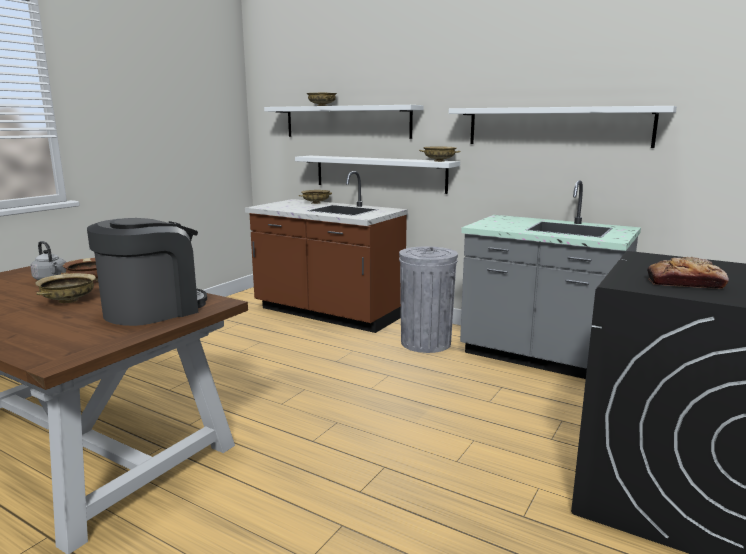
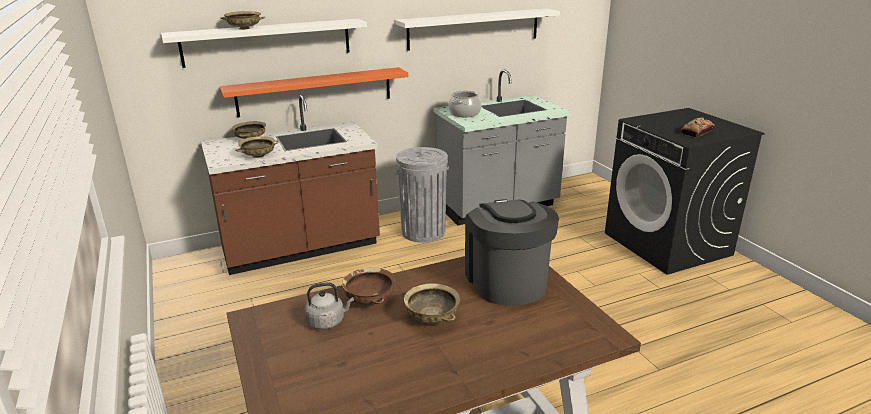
camera: 55 degrees left, 10 degrees up
(379, 173) = (315, 91): white shelf -> orange shelf
(439, 161) = (390, 71): beige bowl -> beige bowl (259, 155)
(502, 221) = (464, 113): none -> cooking pot

